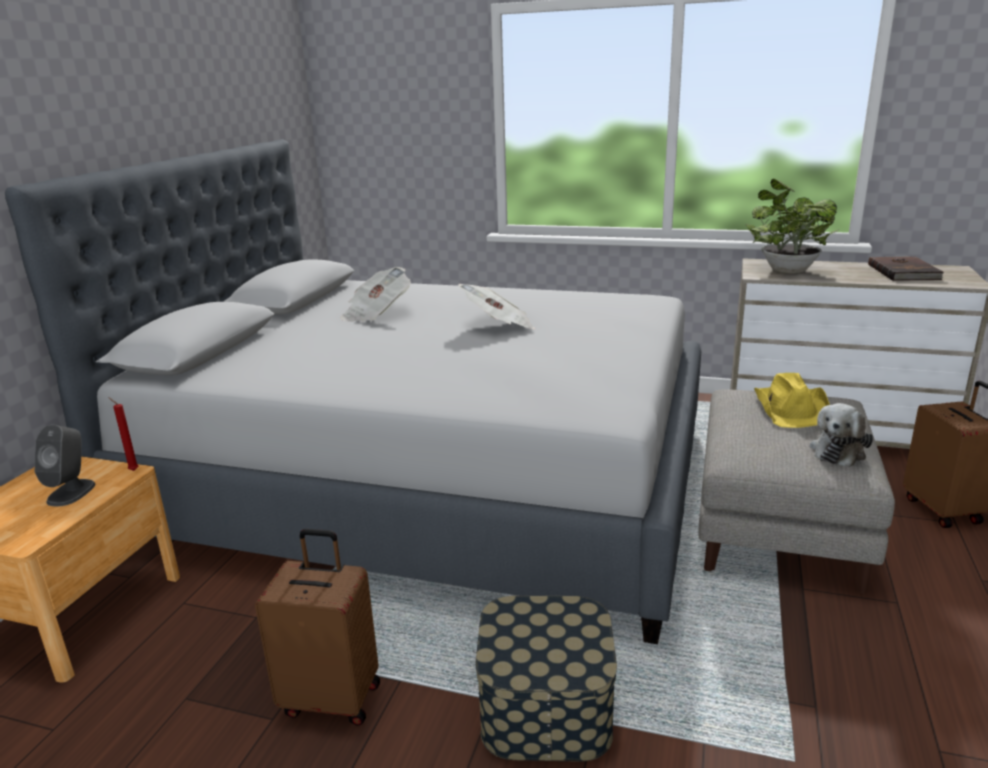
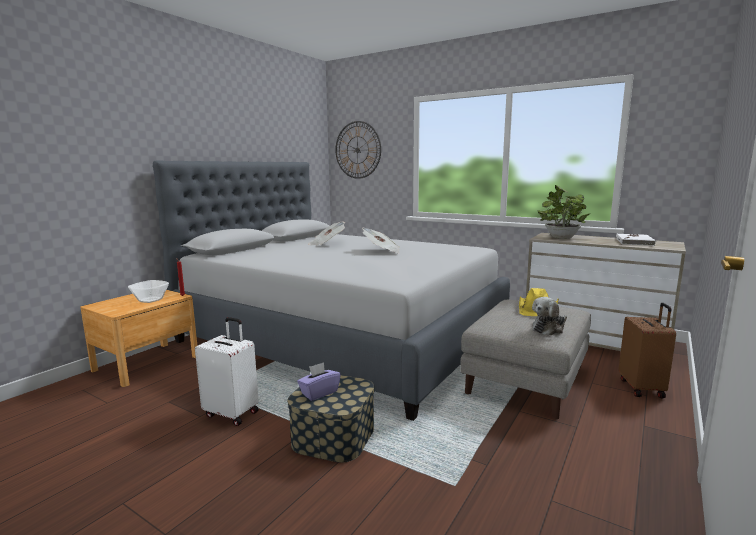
camera: 15 degrees right, 10 degrees down
(71, 492) = (151, 300): grey speaker -> bowl
(332, 697) = (232, 413): brown suitcase -> white suitcase
(376, 108) = (357, 150): none -> wall clock
(524, 645) = (319, 392): none -> purple tissue box
(904, 272) = (635, 242): brown book -> white book

